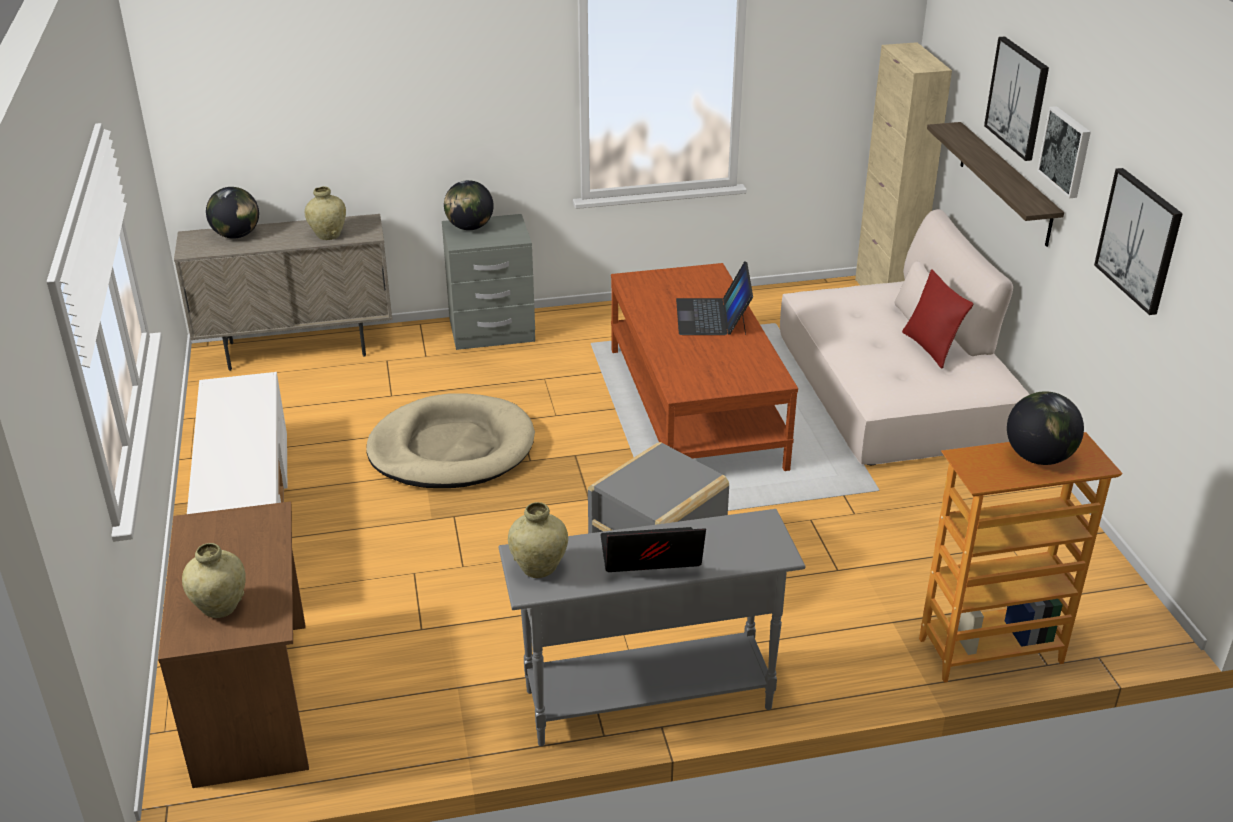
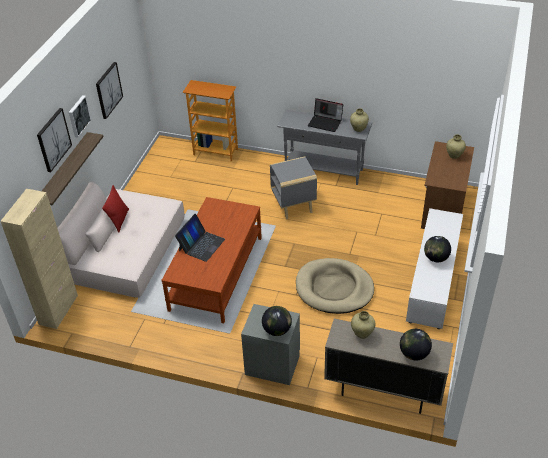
camera: 150 degrees left, 10 degrees up
(1038, 458) = (206, 89): globe -> globe (436, 258)

